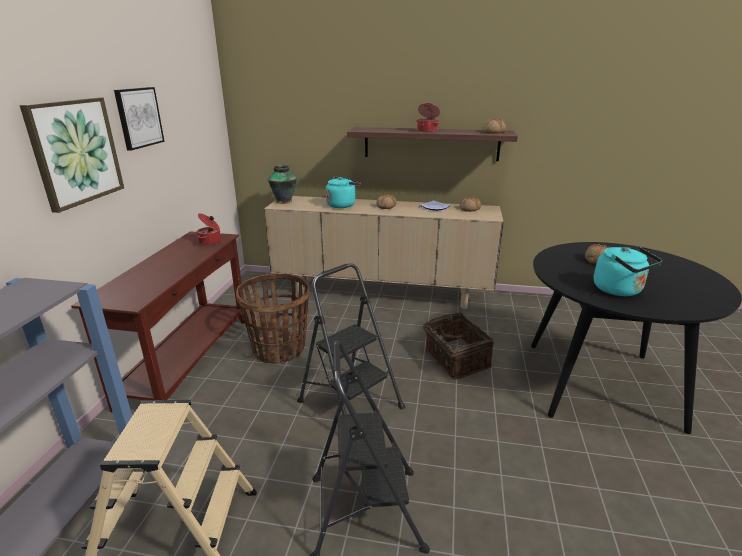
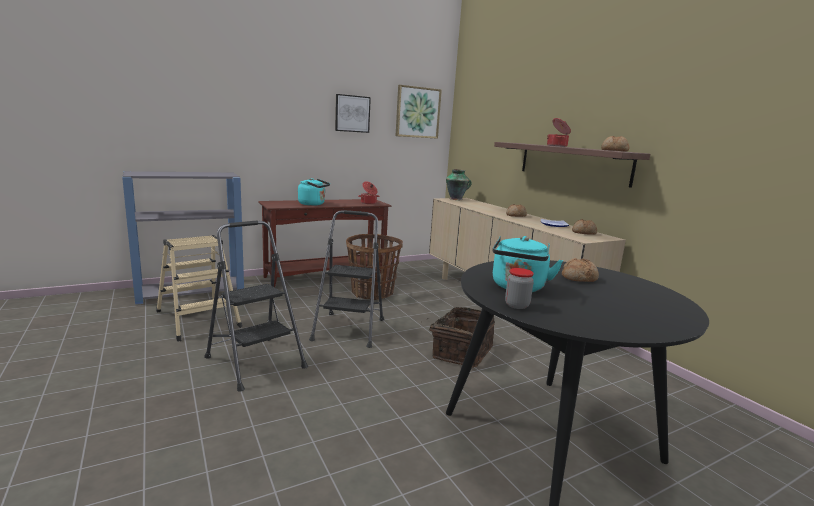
camera: 50 degrees right, 10 degrees down
(75, 152) = (294, 122): picture -> picture (417, 112)
(342, 205) = (486, 208): turquoise kettle -> turquoise kettle (313, 204)
(665, 307) = (517, 305): none -> jar

